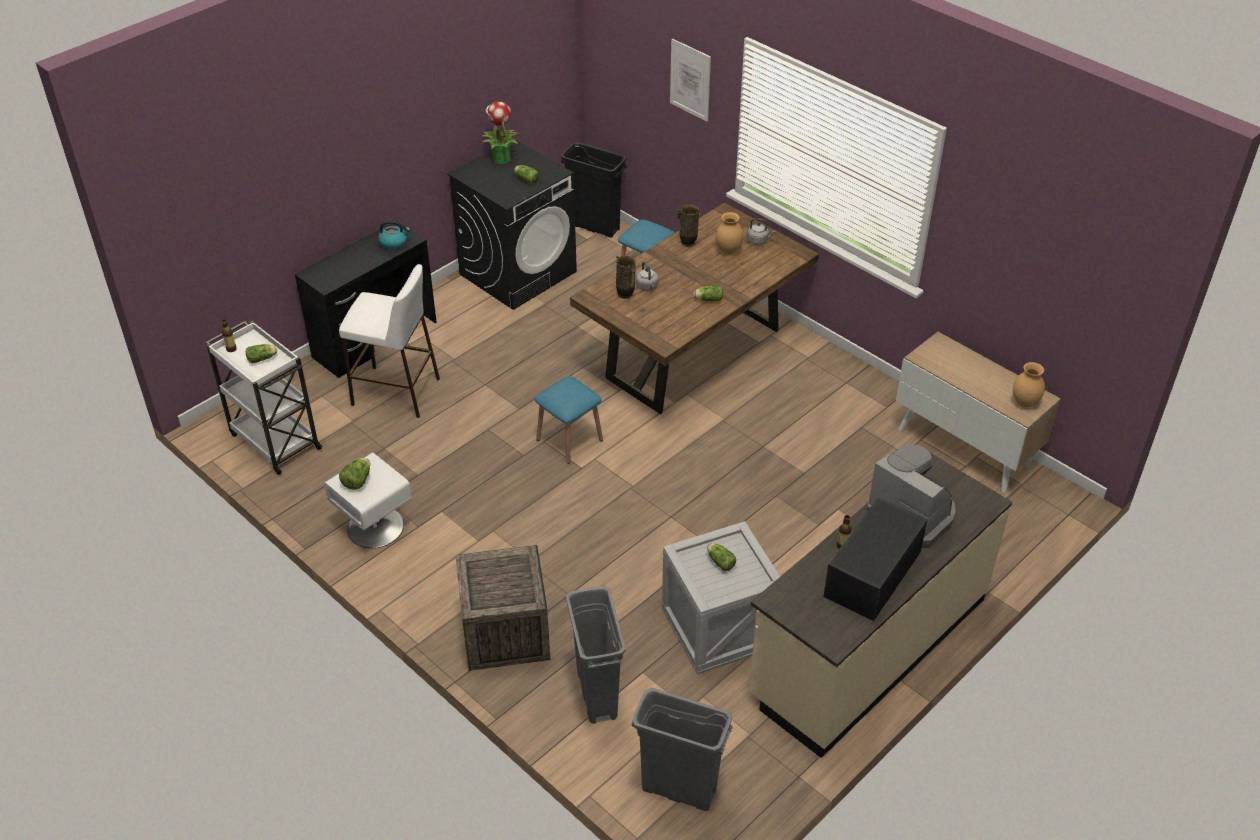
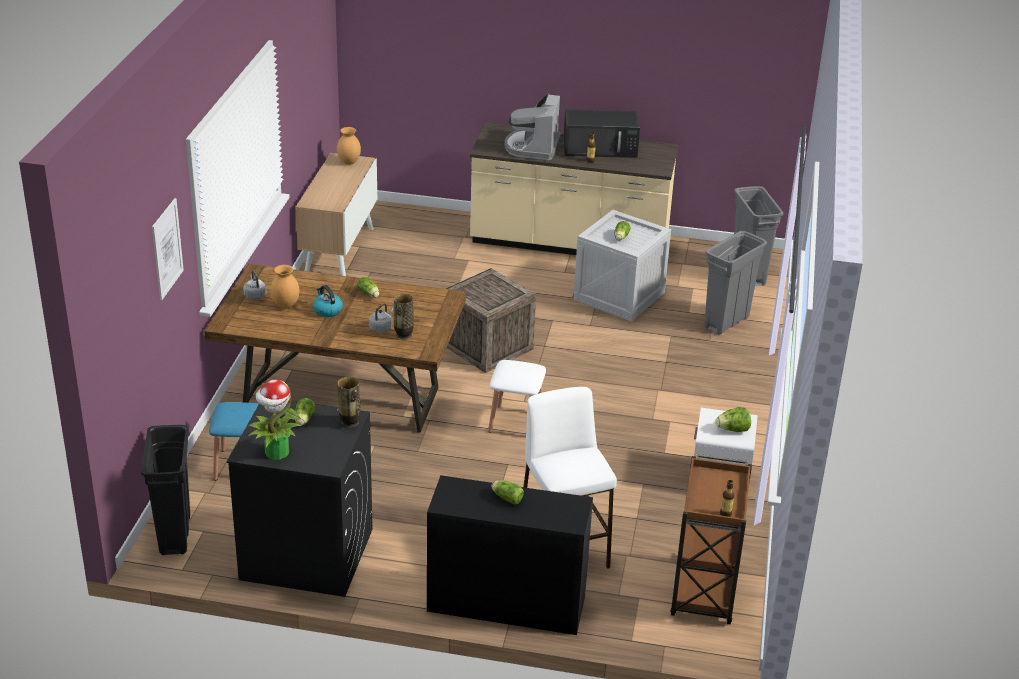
camera: 125 degrees left, 10 degrees down
(263, 358) = (713, 487): lettuce -> lettuce (506, 498)
(274, 440) = (704, 592): white cart -> brown cart
(394, 242) = (467, 493): kettle -> kettle (327, 310)
(505, 633) = (729, 374): crate -> crate (487, 347)
(569, 440) = (516, 422): blue stool -> white stool
(688, 242) = (292, 329): vase -> vase (350, 423)

